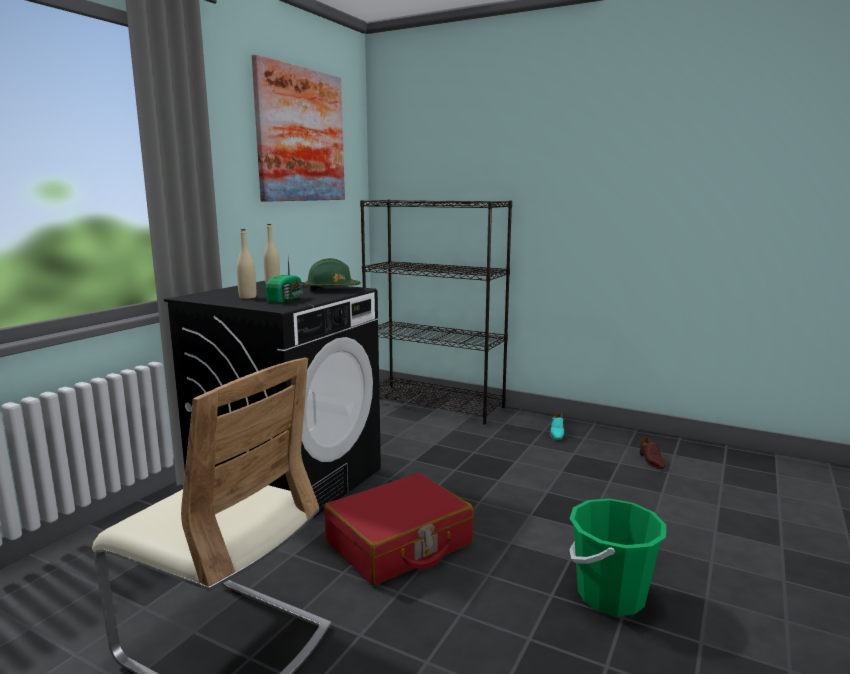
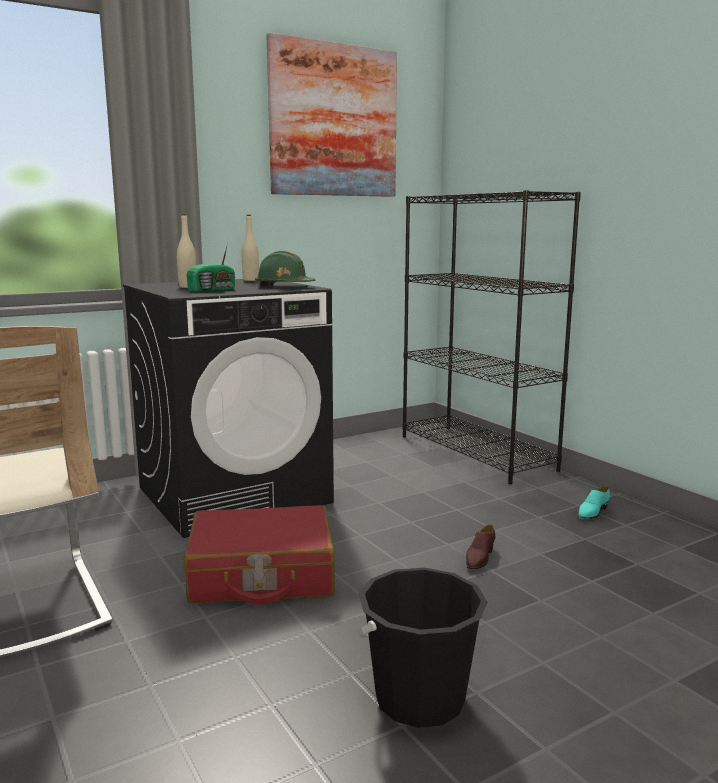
camera: 30 degrees right, 0 degrees up
(610, 595) = (419, 699): green bucket -> black bucket
(651, 461) = (691, 573): brown shoe -> brown shoe (479, 558)

